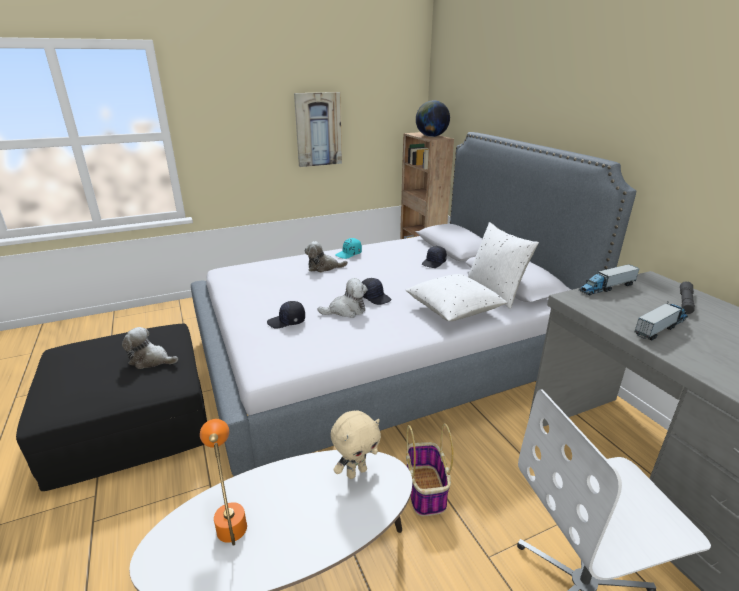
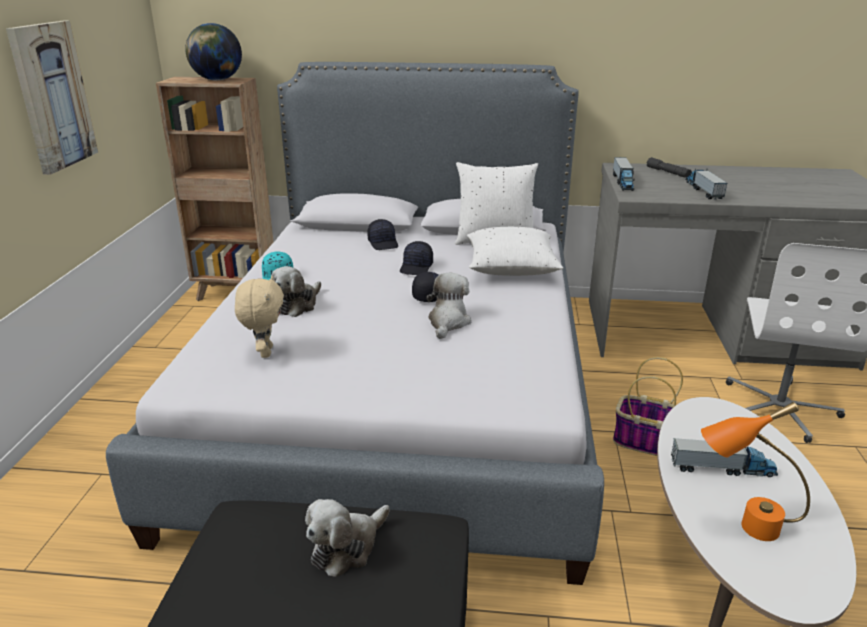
camera: 60 degrees left, 0 degrees up
(287, 322) = (438, 366): black cap -> black cap (417, 267)
(301, 494) = (722, 468): none -> toy truck
(356, 472) = (701, 426): beige plush toy -> beige plush toy (265, 352)

